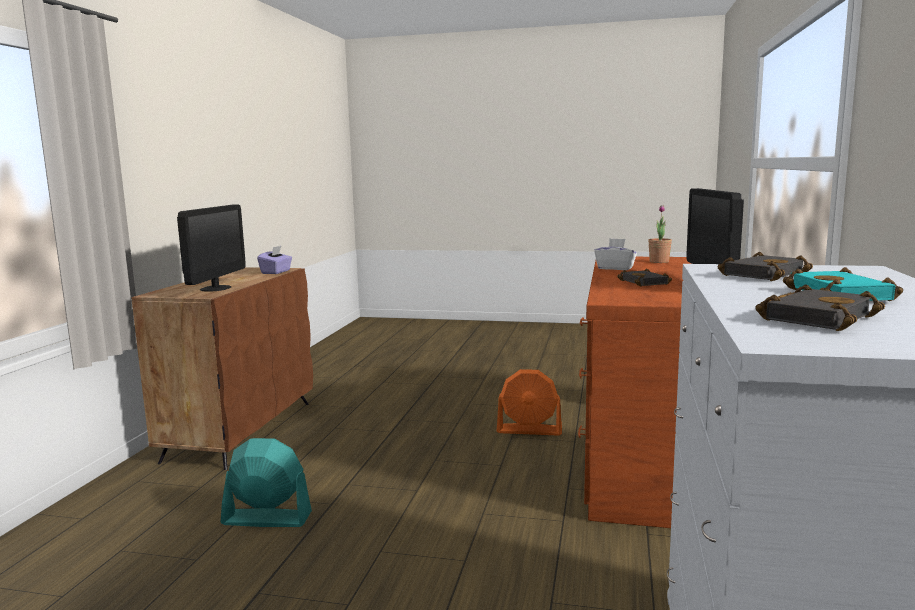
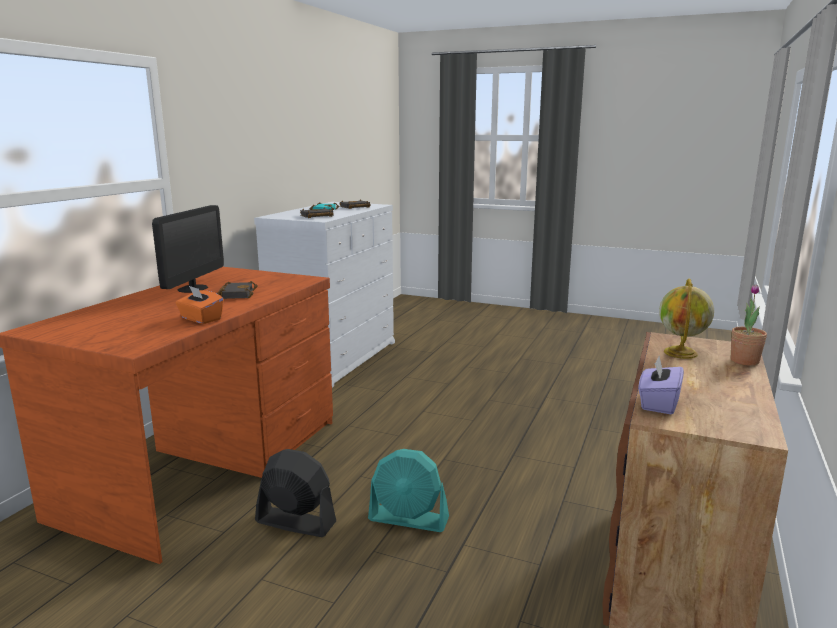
camera: 170 degrees left, 5 degrees up
(215, 288) = (681, 353): monitor -> globe
(266, 518) = (559, 448): turquoise fan -> turquoise fan (409, 519)
(529, 430) = (295, 522): orange fan -> black fan
(615, 268) = (201, 319): white tissue box -> orange tissue box
(659, 262) = (115, 329): potted plant -> potted plant (744, 361)

